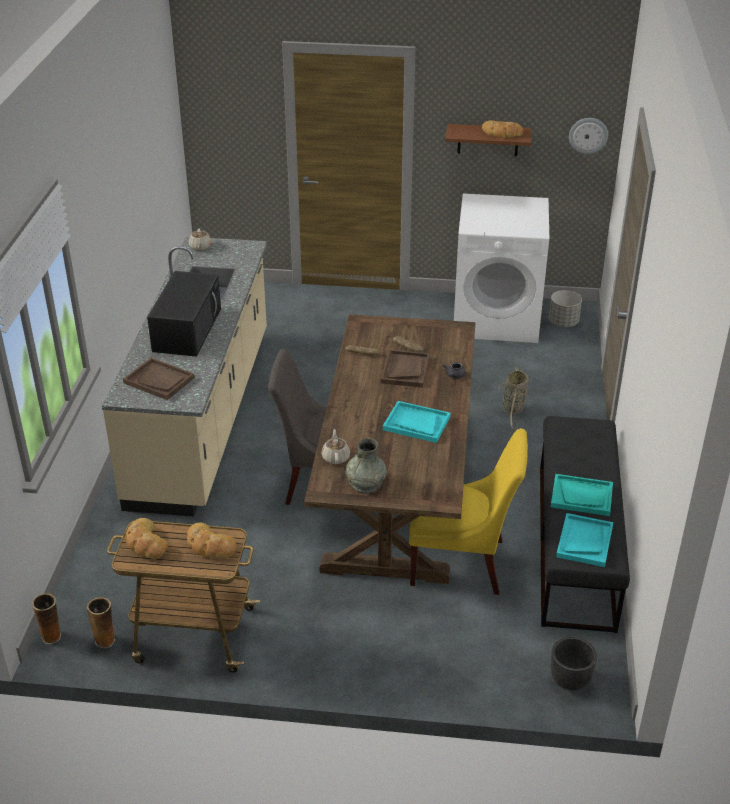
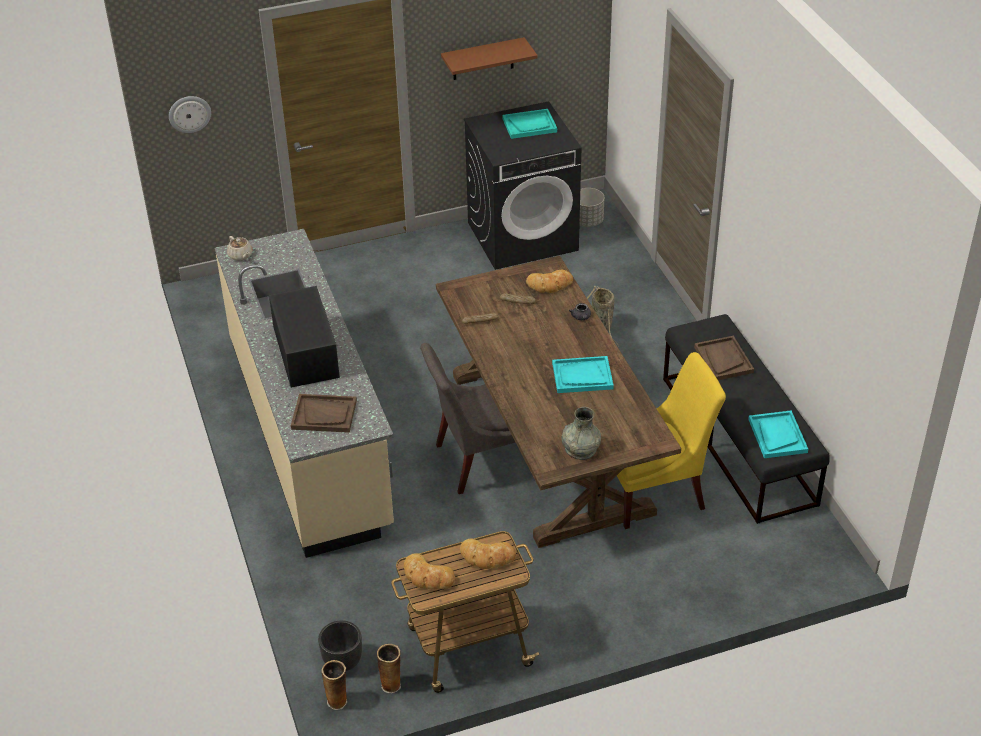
camera: 25 degrees left, 5 degrees up
(336, 457) = (536, 434): beige teapot -> none
(405, 370) = (533, 326): brown tray -> brown tray (723, 360)
(497, 319) = (523, 236): white washing machine -> black washing machine
(502, 133) = (502, 51): bread -> bread (550, 284)
(570, 681) = (809, 561): black planter -> black planter (343, 662)
(581, 496) = (748, 395): turquoise tray -> turquoise tray (529, 125)
(588, 135) = (580, 31): wall clock -> wall clock (189, 113)

